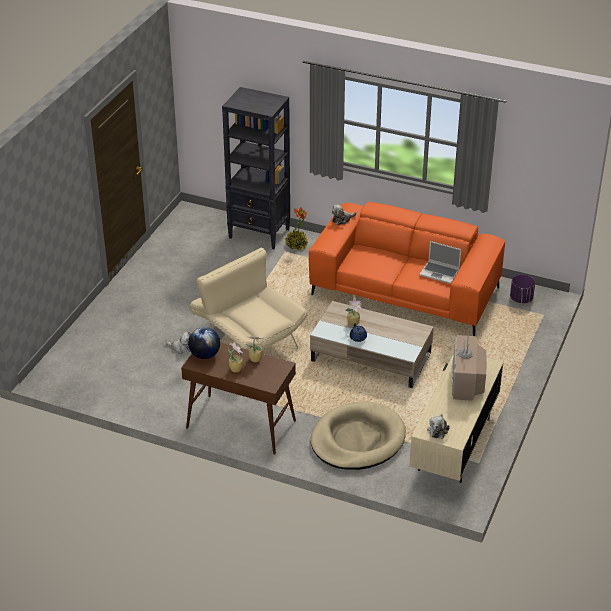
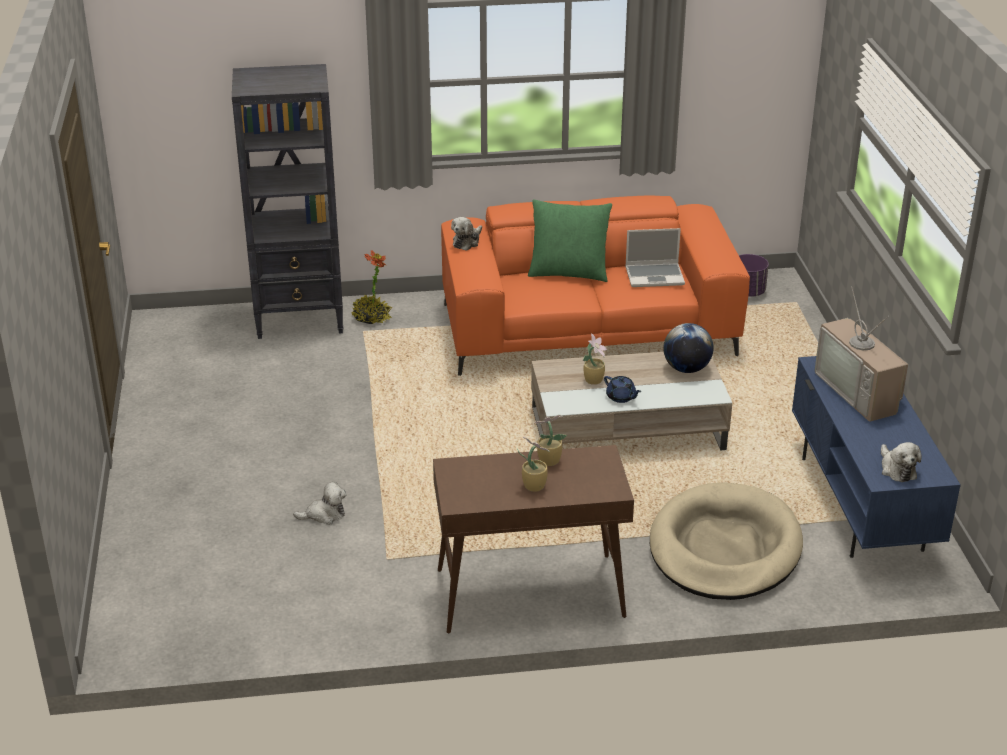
camera: 30 degrees left, 5 degrees down
(204, 355) = (462, 483): globe -> globe (686, 369)
(247, 339) = (421, 467): beige armchair -> none
(395, 255) = (568, 273): none -> green pillow
(454, 445) = (862, 504): beige tv stand -> blue tv stand

